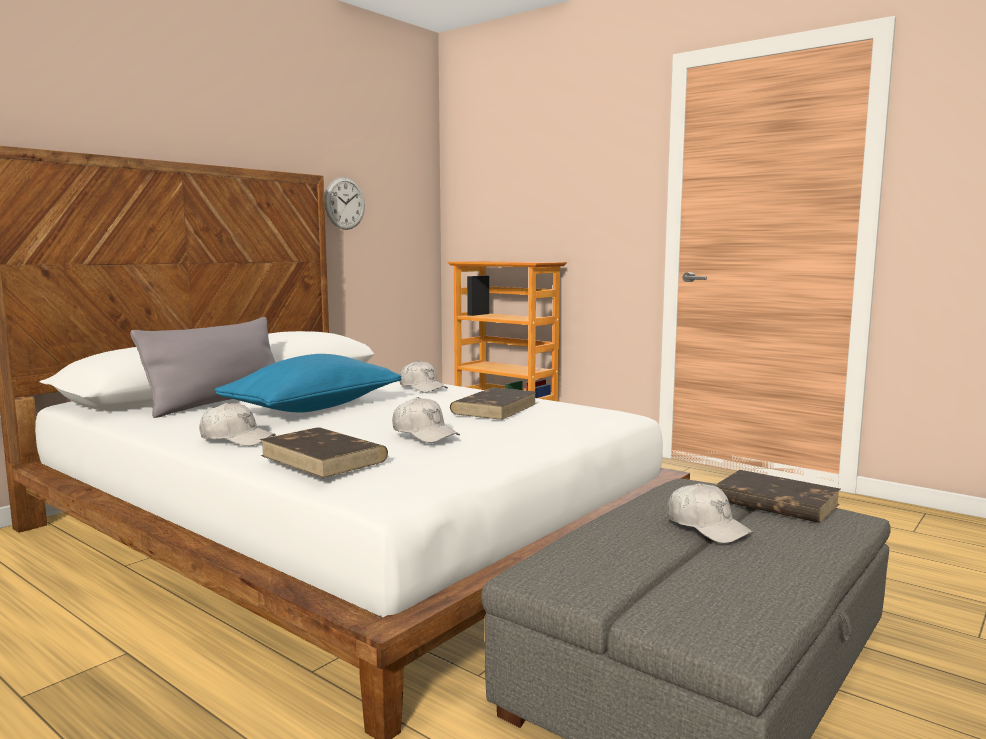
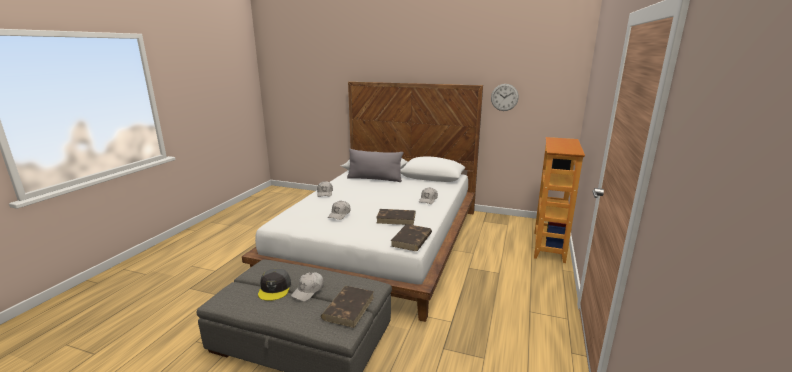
camera: 70 degrees right, 10 degrees up
(313, 408) = (372, 192): blue pillow -> none
(324, 458) = (300, 207): brown book -> brown book (411, 240)
(689, 558) = (275, 288): none -> grey cap

